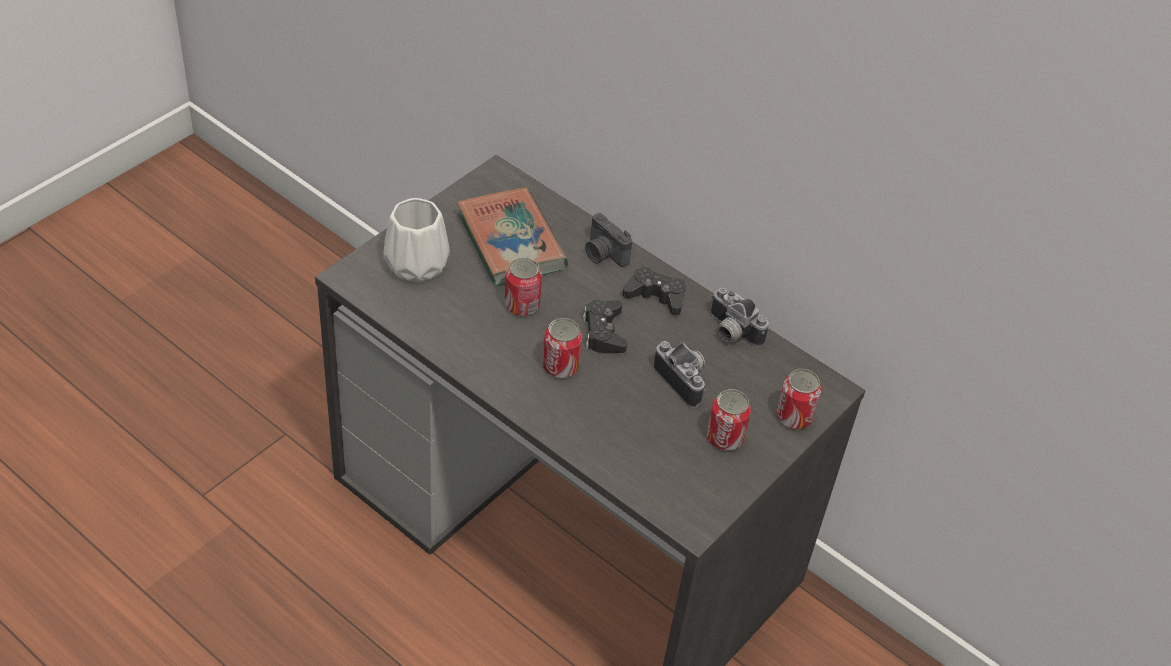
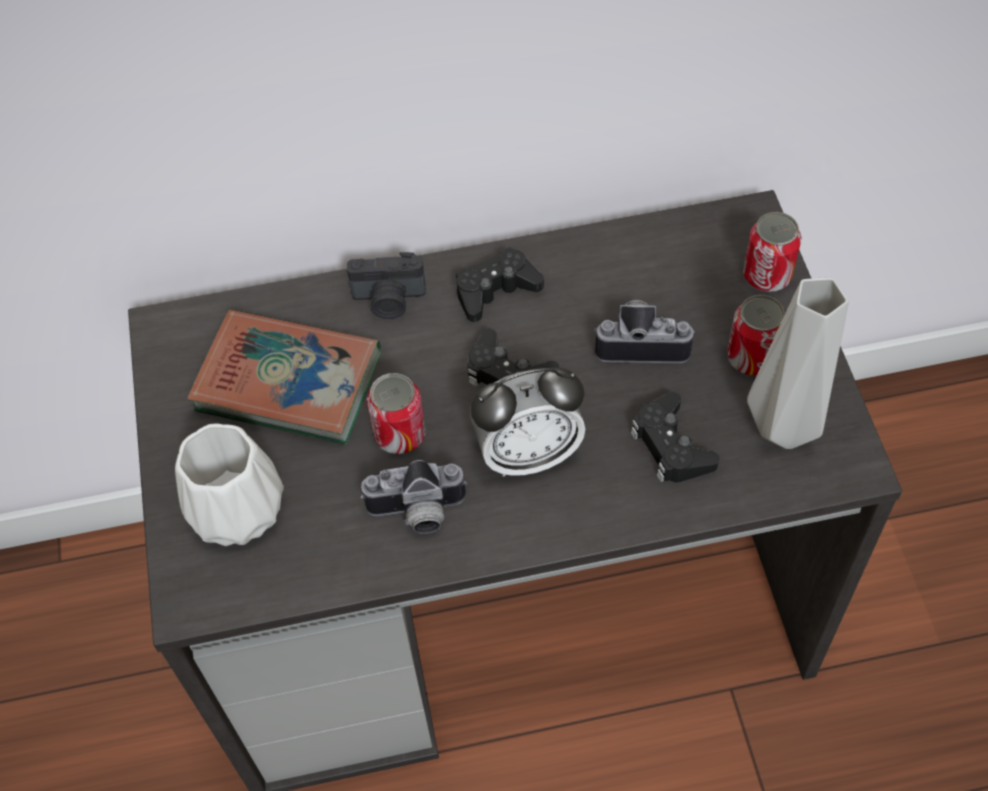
camera: 45 degrees left, 10 degrees up
(560, 366) = (528, 453): can -> alarm clock
(625, 429) = (671, 446): none -> black game controller
(688, 474) = (780, 426): none -> grey vase
(730, 332) = (604, 255): camera -> camera (417, 514)

